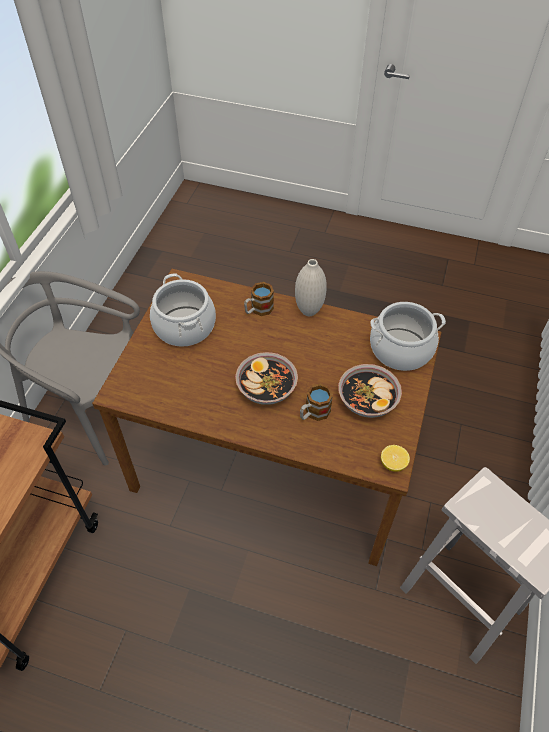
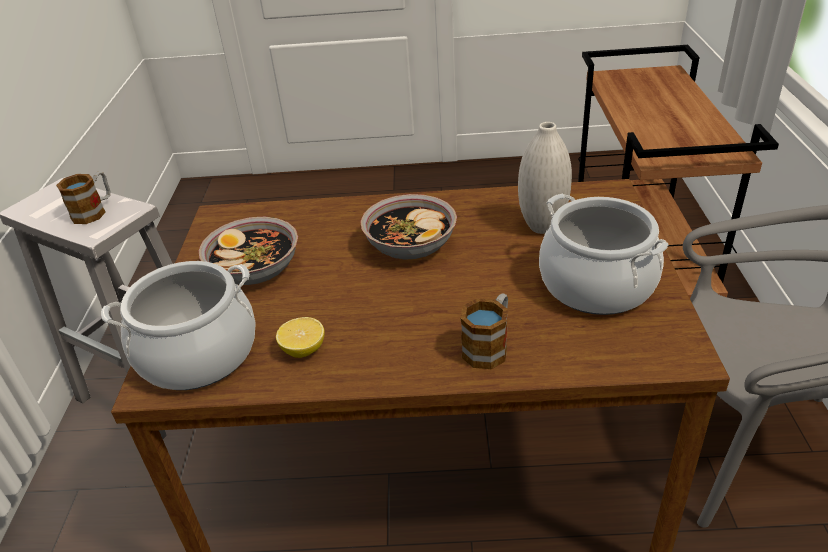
camera: 165 degrees right, 15 degrees down
(309, 311) = (389, 372): white vase -> white vase (542, 227)
(313, 413) = (331, 238): mug -> mug (94, 211)
(393, 464) = (216, 221): lemon -> lemon (303, 349)

